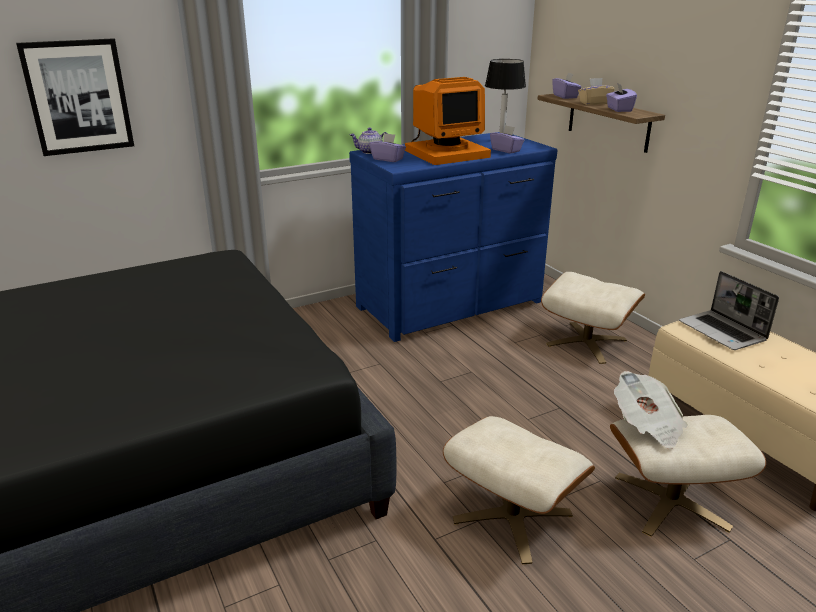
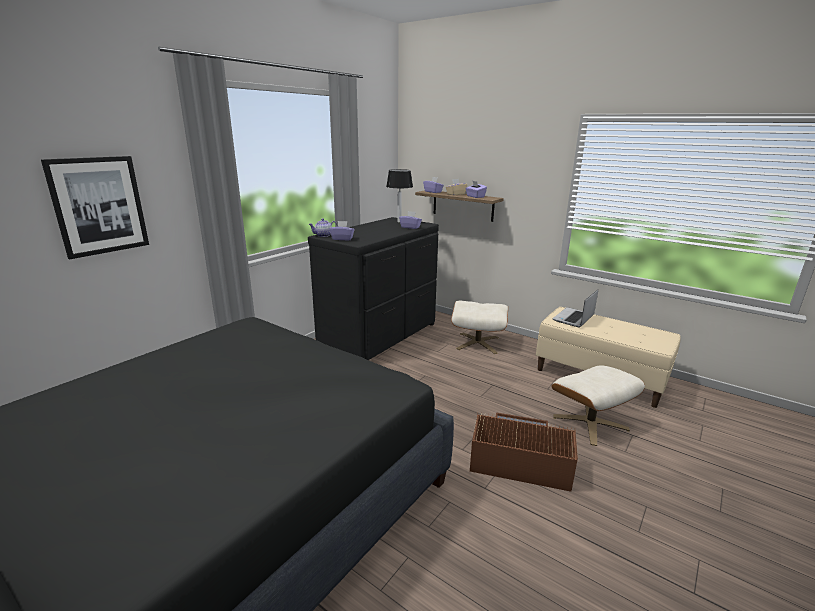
camera: 25 degrees left, 5 degrees down
(446, 153) = (376, 232): monitor -> none
(451, 305) = (381, 336): blue dresser -> black dresser
(512, 517) = (518, 459): beige ottoman -> brown storage box
(647, 425) = (579, 378): newspaper -> none
(723, 332) = (573, 318): laptop -> laptop turned 90 degrees clockwise

